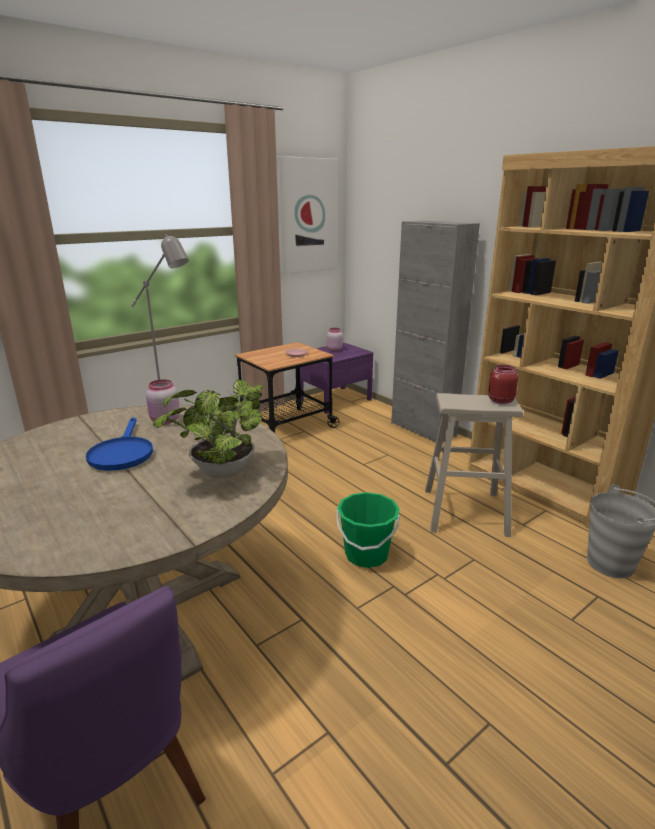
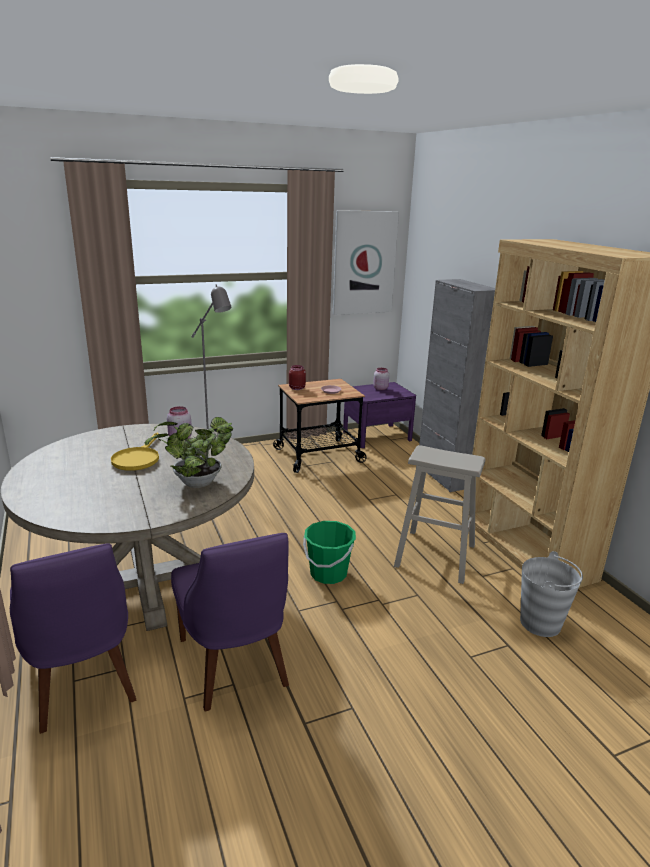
camera: 15 degrees right, 0 degrees up
(122, 453) = (138, 458): blue frying pan -> yellow frying pan
(317, 703) = (234, 665): none -> purple chair
(499, 401) = (467, 460): red jar -> red jar (296, 388)

